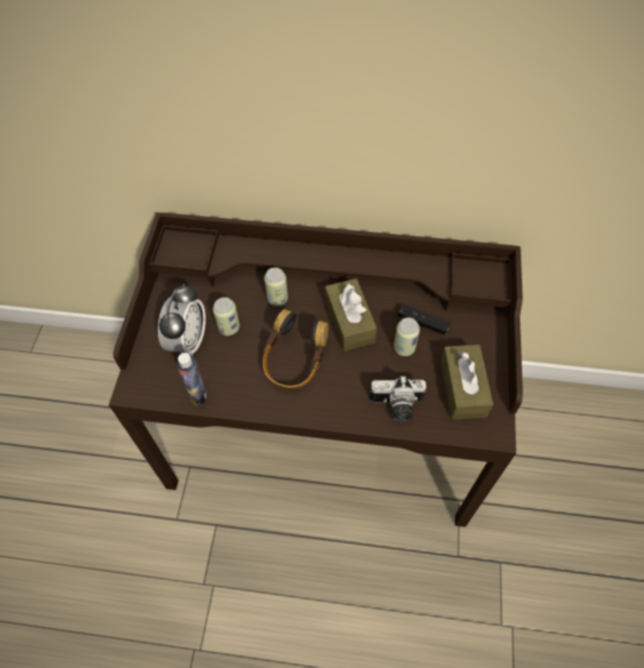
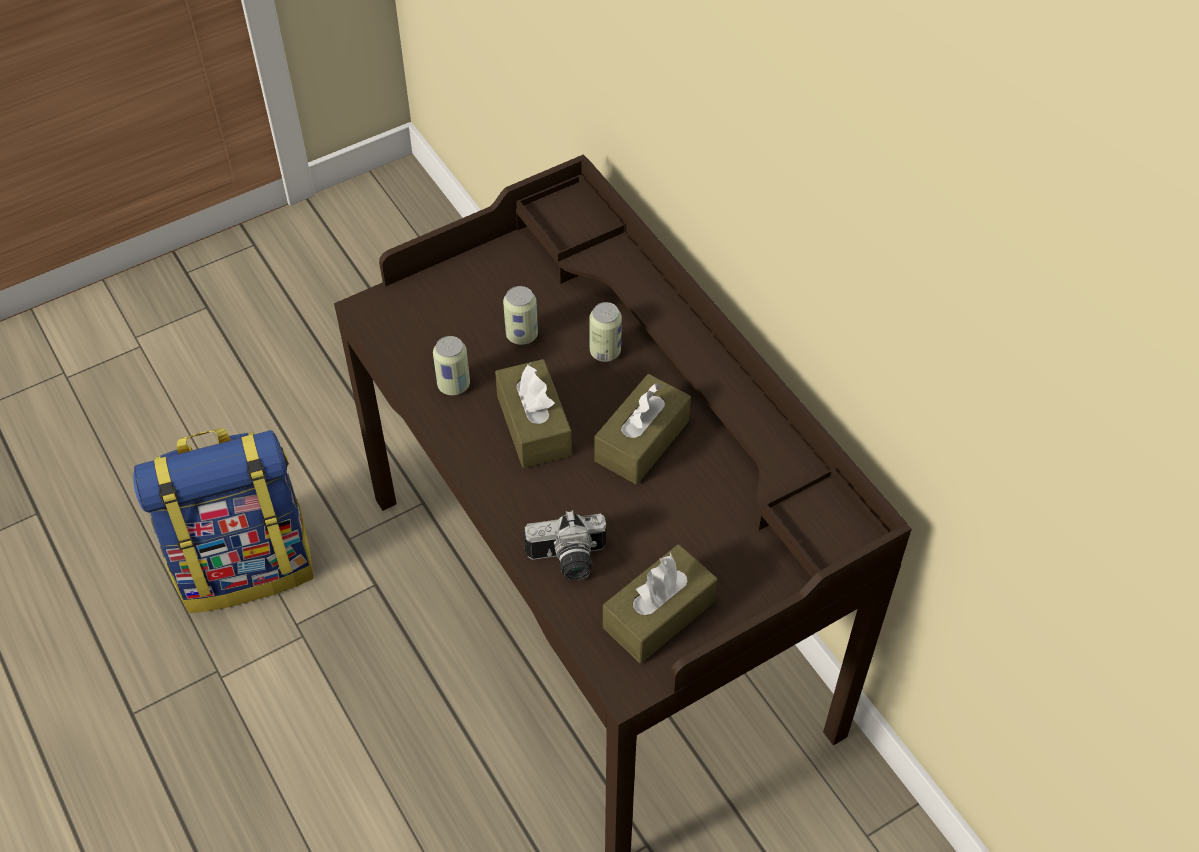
camera: 50 degrees right, 5 degrees down
(142, 586) = (246, 564): none -> backpack
(188, 341) = (470, 312): alarm clock -> none
(198, 393) = (414, 366): bottle -> none
(294, 363) = (534, 425): headphones -> brown tissue box
(396, 407) = (568, 561): camera -> camera turned 60 degrees counterclockwise
(404, 348) = (658, 519): can -> can (453, 385)
(422, 323) = (714, 515): black game controller -> none

